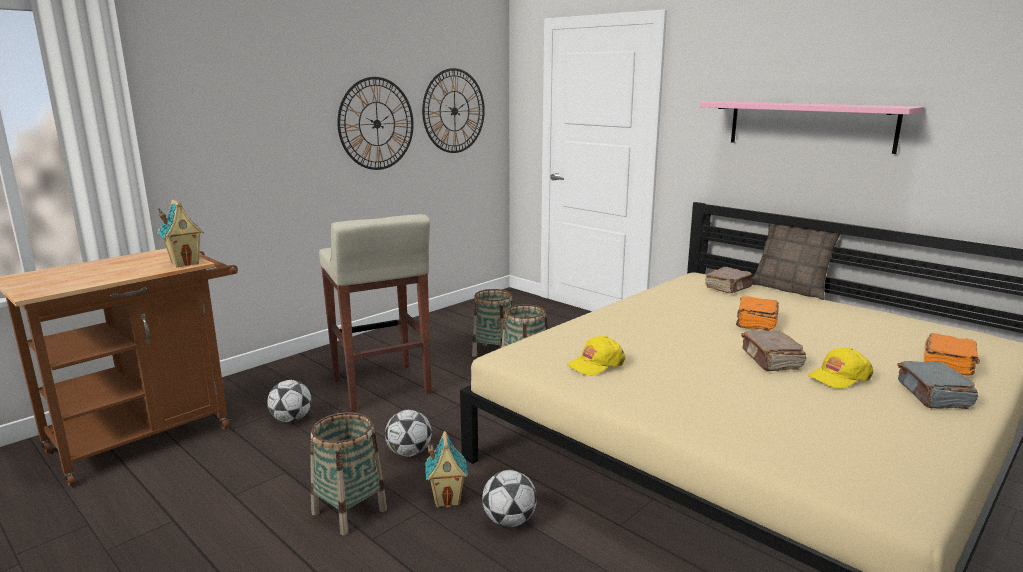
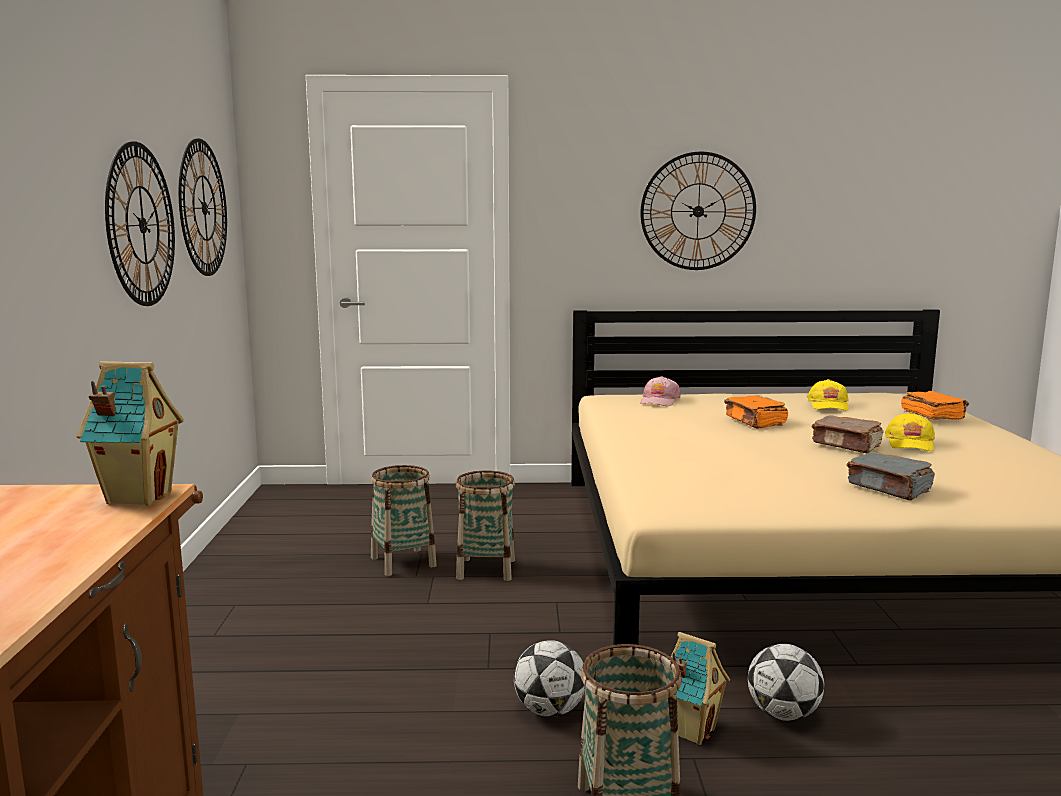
camera: 45 degrees left, 5 degrees down
(291, 419) = (297, 760): football -> none
(381, 388) = (345, 659): beige stool -> none
(596, 364) = (753, 491): yellow cap -> yellow cap (828, 405)
(728, 288) = (659, 401): brown book -> pink cap
(791, 289) = (702, 391): pillow -> none
(810, 125) = (698, 211): pink shelf -> wall clock
(933, 396) = (977, 438): grey book -> grey book (889, 489)

